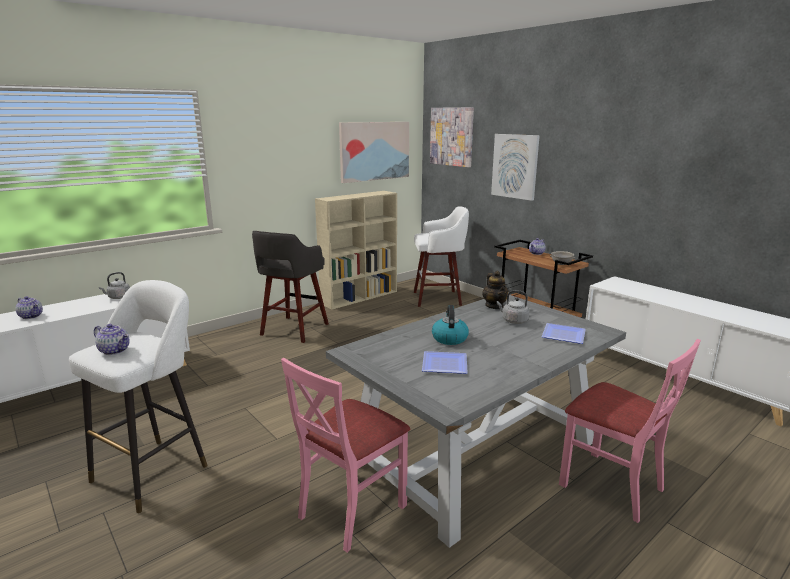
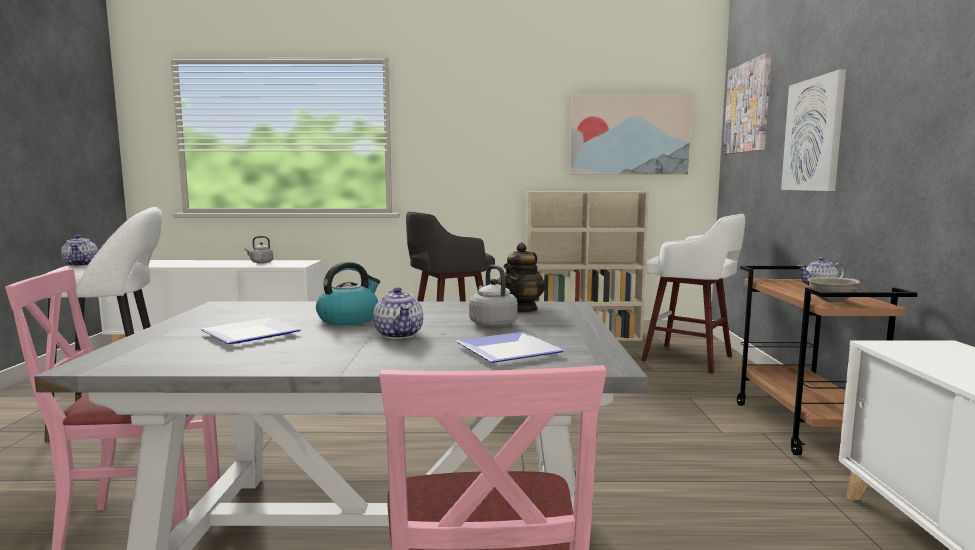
camera: 40 degrees right, 10 degrees down
(31, 316) = (183, 263): teapot -> teapot (399, 334)

